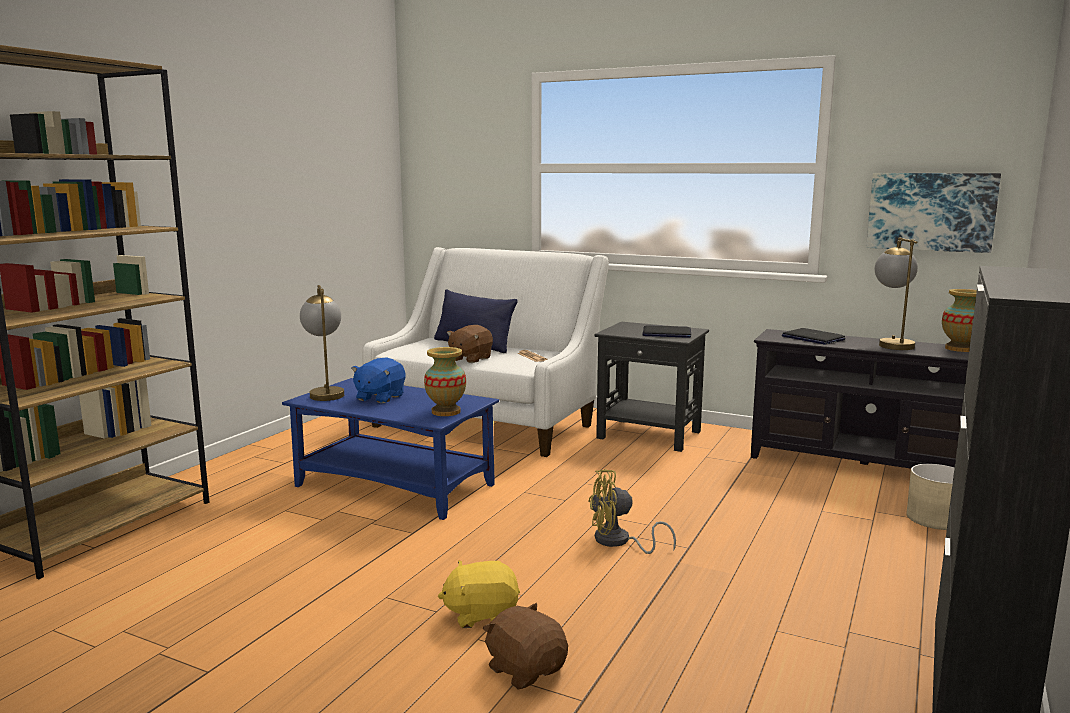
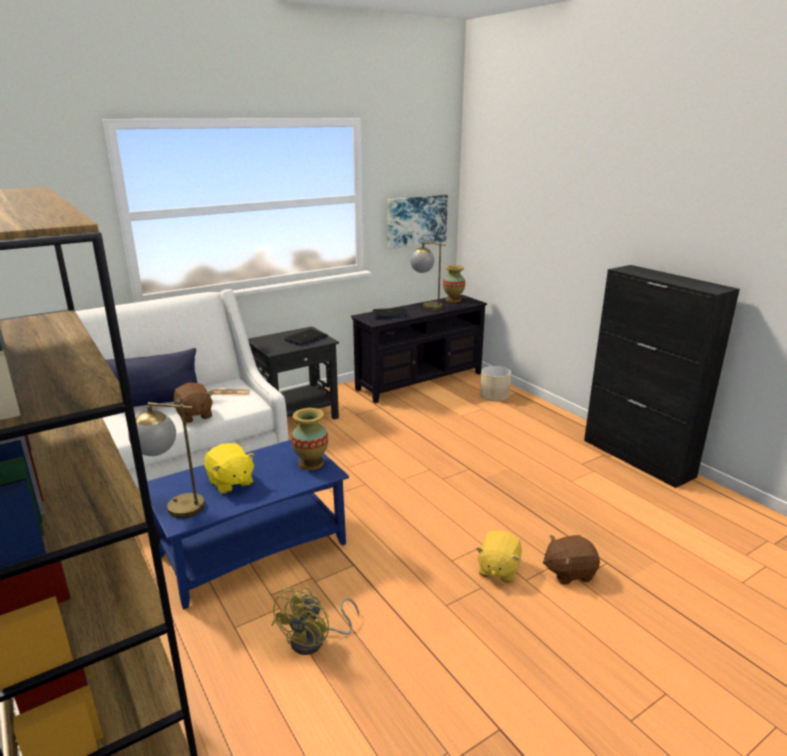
camera: 60 degrees left, 10 degrees up
(379, 397) = (230, 482): blue plush toy -> yellow plush toy
(618, 542) = (443, 487): yellow fan -> yellow fan (315, 640)

